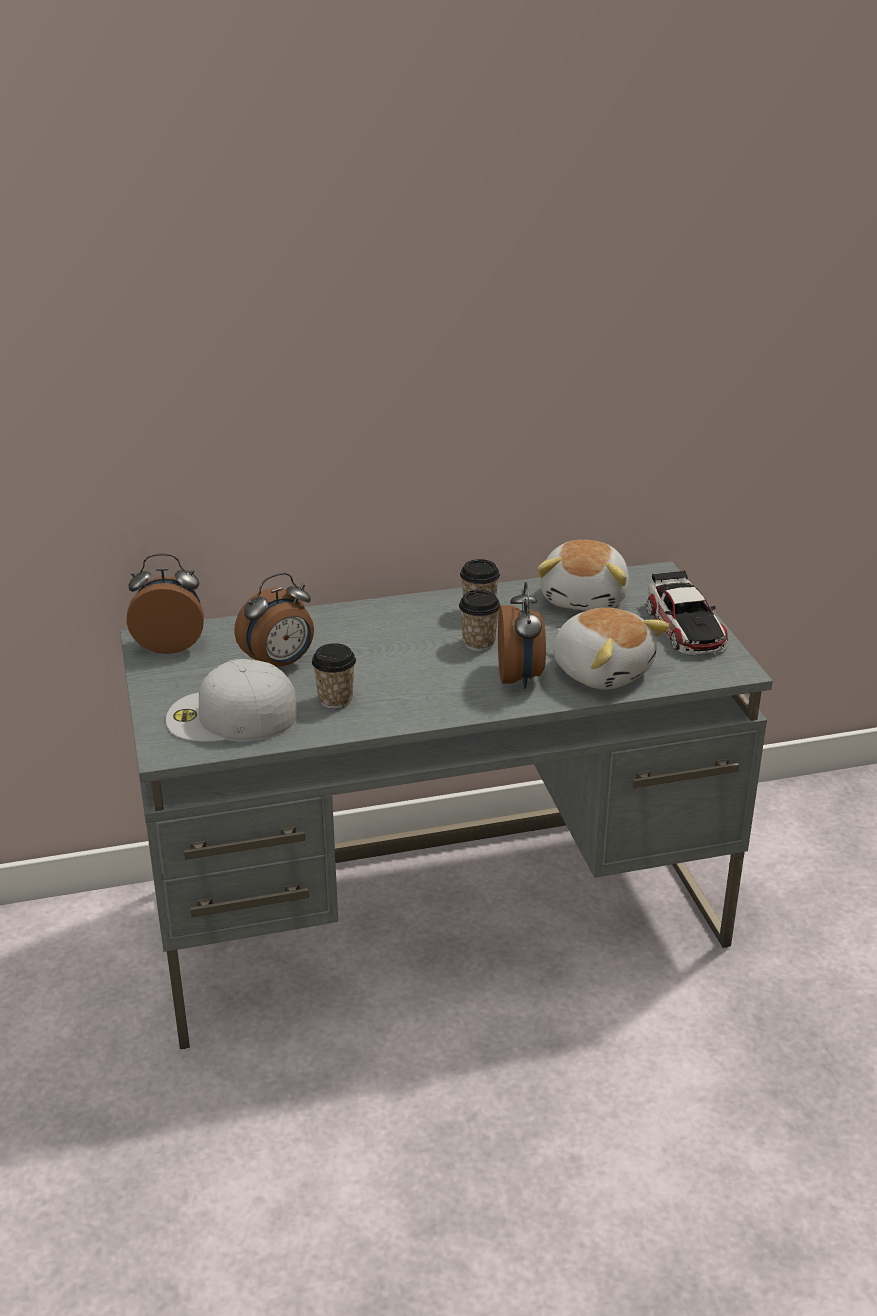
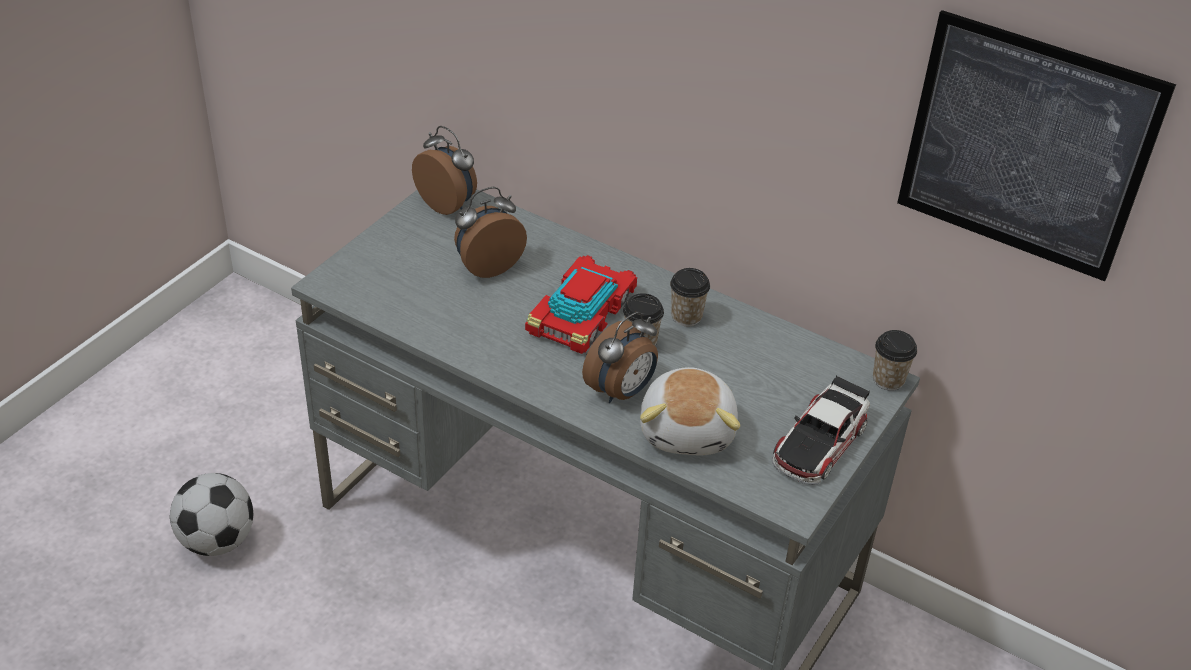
camera: 45 degrees right, 10 degrees up
(118, 1150) = (217, 540): none -> football
(231, 717) = (397, 285): white cap -> none
(280, 663) = (487, 266): alarm clock -> alarm clock turned 135 degrees clockwise
(335, 699) = (476, 318): cup -> cup (888, 380)
(407, 650) = (583, 313): none -> toy car
(585, 598) = (786, 361): plush toy -> none
(722, 304) = (1026, 147): none -> picture

